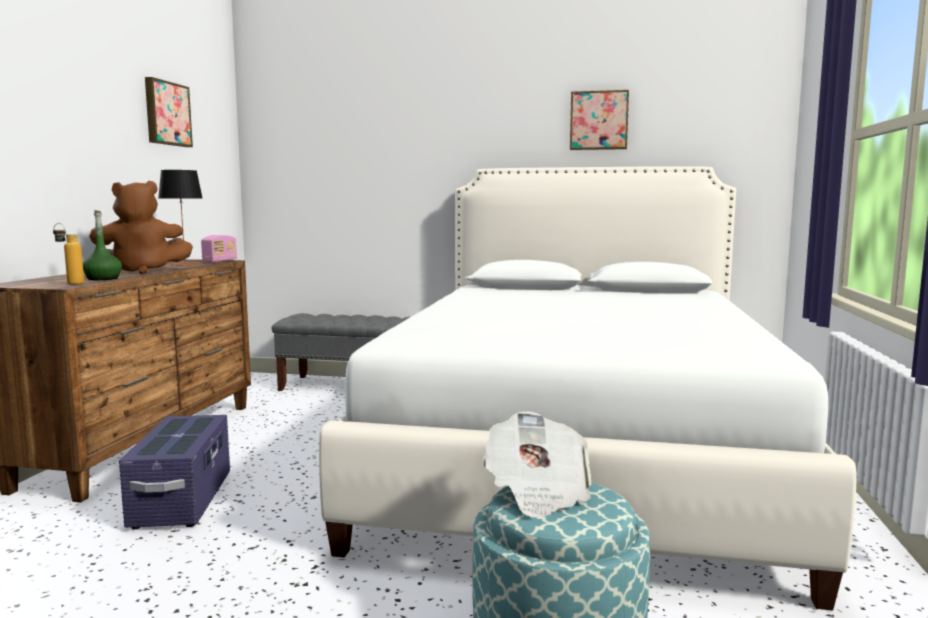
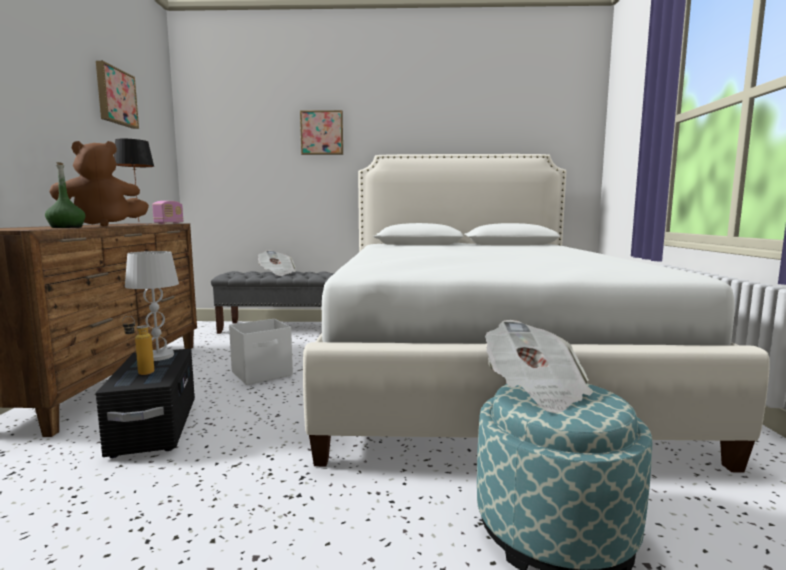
camera: 10 degrees left, 0 degrees up
(70, 283) = (34, 228): bottle -> bottle (140, 373)
(183, 500) = (155, 427): purple storage box -> black storage box
(189, 423) = (158, 356): none -> white table lamp
(314, 446) = (263, 373): none -> white storage box
(351, 318) = (277, 273): none -> newspaper
(599, 120) = (466, 120): picture -> picture (322, 133)

